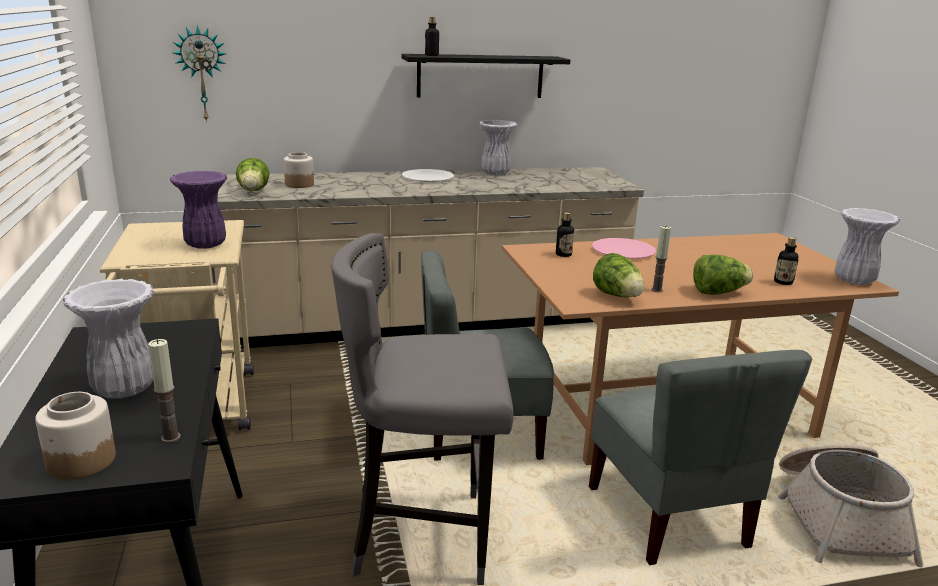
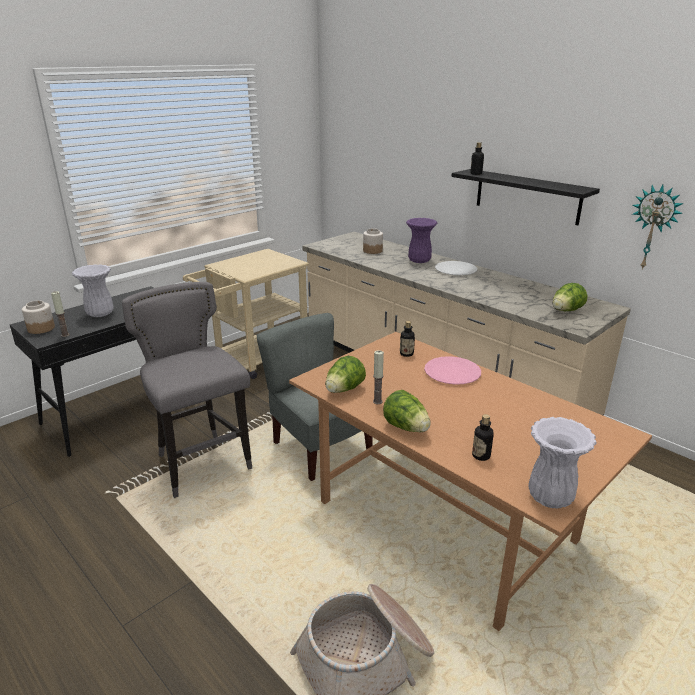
camera: 60 degrees right, 5 degrees up
(202, 74) = (360, 167): wall clock -> wall clock (653, 227)
(206, 244) = (258, 269): purple vase -> purple vase (420, 261)
(253, 191) = (340, 248): lettuce -> lettuce (566, 311)
(496, 173) = (513, 282): white vase -> none
(669, 517) = (292, 557): grey chair -> none

